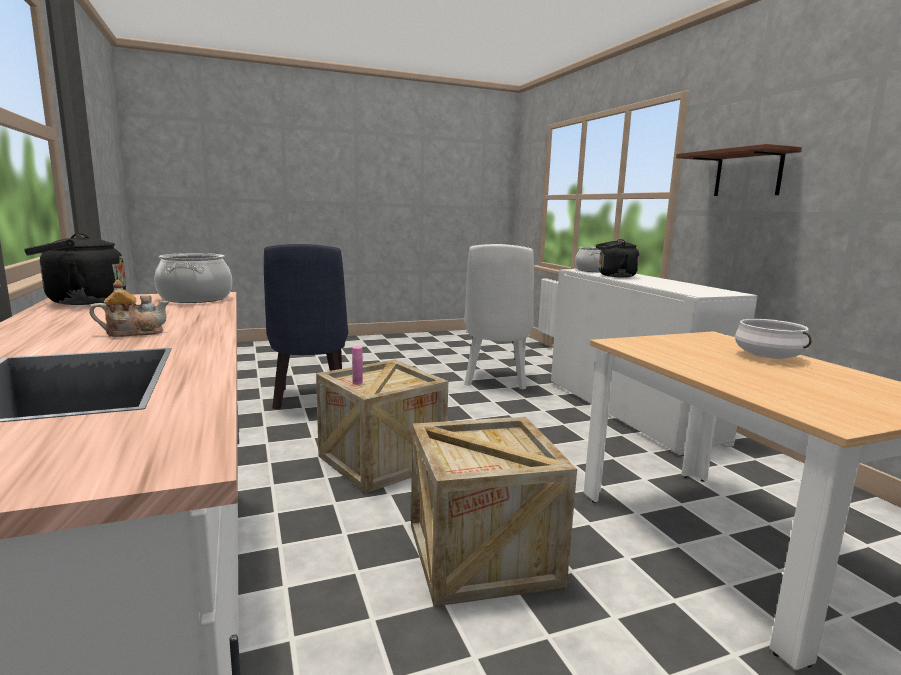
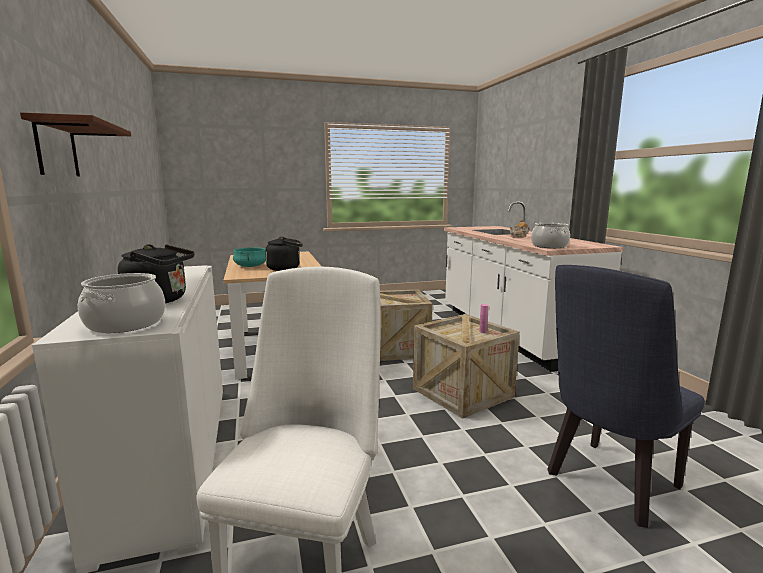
camera: 175 degrees left, 0 degrees up
(81, 302) = (591, 244): black kettle -> black kettle (286, 268)
(310, 400) = (608, 484): blue chair -> blue chair turned 120 degrees counterclockwise
(768, 356) = (250, 266): white cooking pot -> turquoise cooking pot

